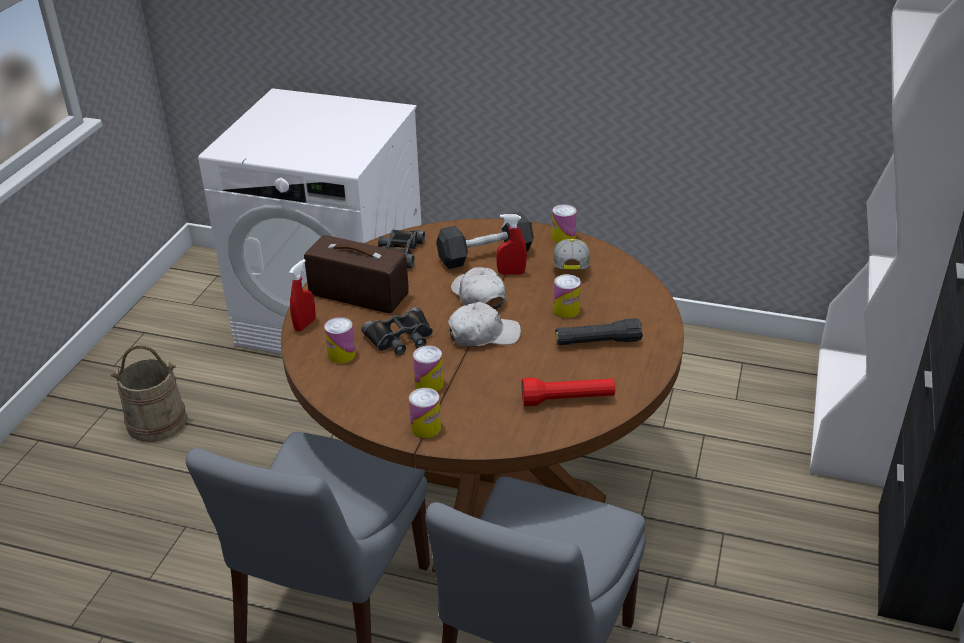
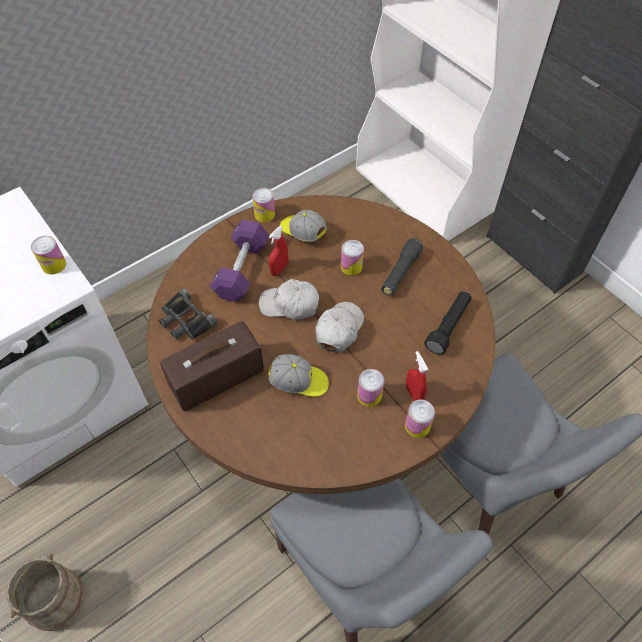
camera: 55 degrees left, 20 degrees up
(305, 325) = (224, 437): red spray bottle -> red spray bottle (414, 394)
(341, 354) = (286, 432): can -> can (54, 265)
(400, 338) = (299, 382): black binoculars -> cap
(485, 254) = (241, 270): black dumbbell -> purple dumbbell
(568, 400) = (448, 326): red flashlight -> black flashlight

